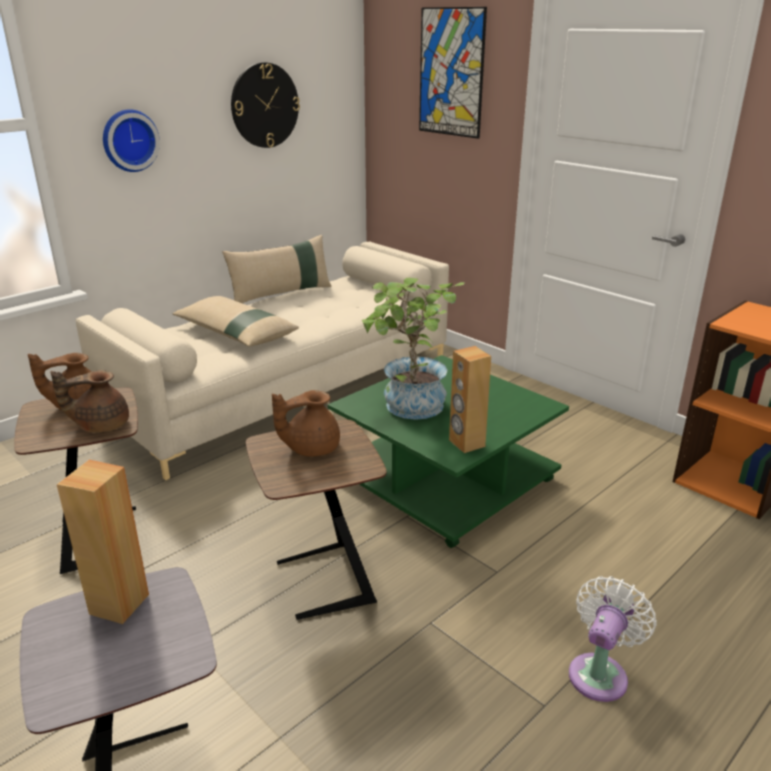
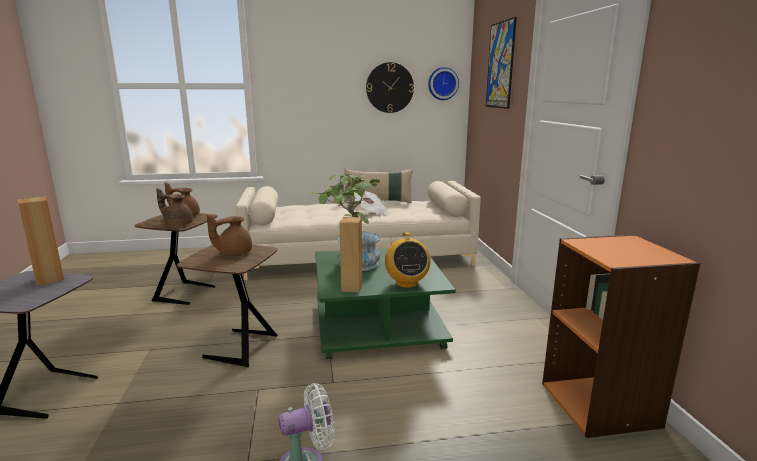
camera: 35 degrees right, 10 degrees down
(129, 140) = (299, 99): wall clock -> wall clock (442, 83)
(235, 333) = (322, 212): beige pillow -> none
(306, 316) = (370, 212): none -> newspaper
(310, 448) = (233, 253): brown teapot -> brown teapot turned 45 degrees counterclockwise
(513, 415) = (406, 283): none -> radio

